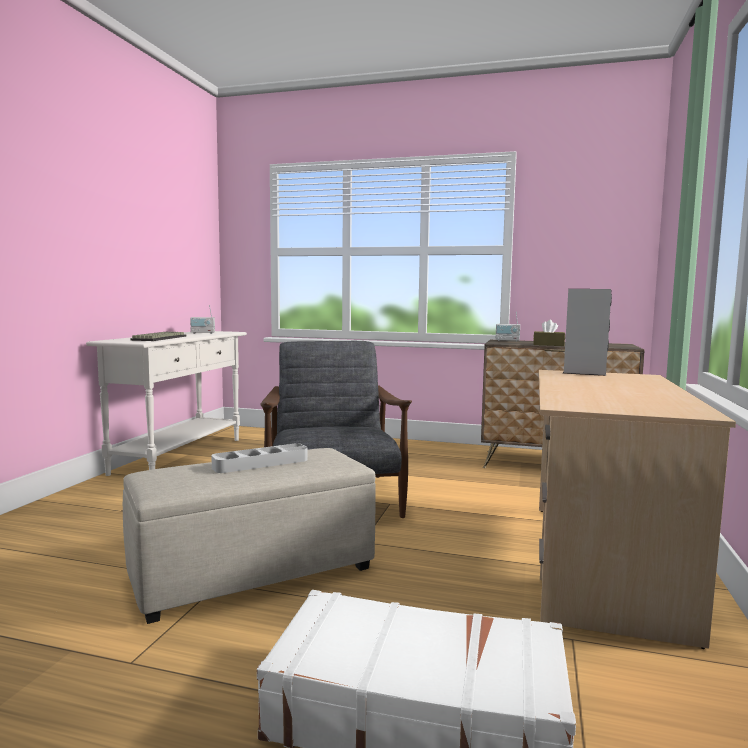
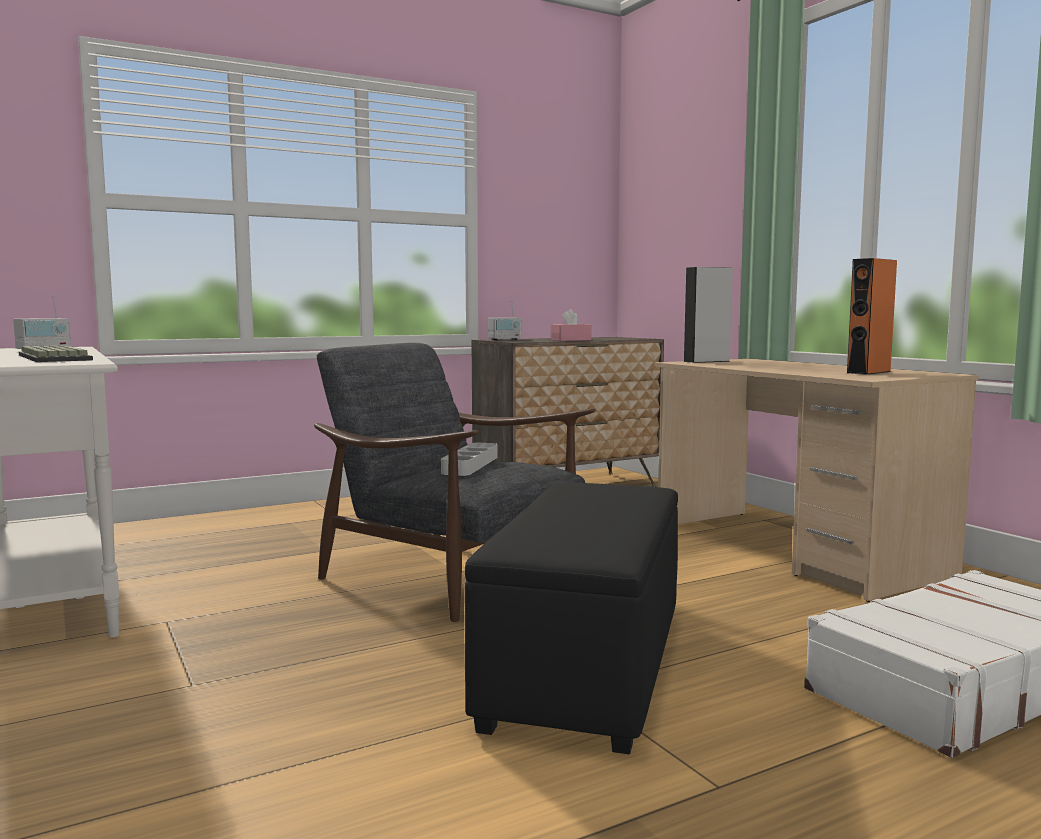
camera: 45 degrees left, 0 degrees up
(255, 573) = (587, 665): beige ottoman -> black ottoman
(261, 463) = (581, 506): grey tray -> grey tray (470, 465)
(548, 345) = (571, 340): brown tissue box -> pink tissue box
(628, 401) = (868, 372): none -> orange speaker

